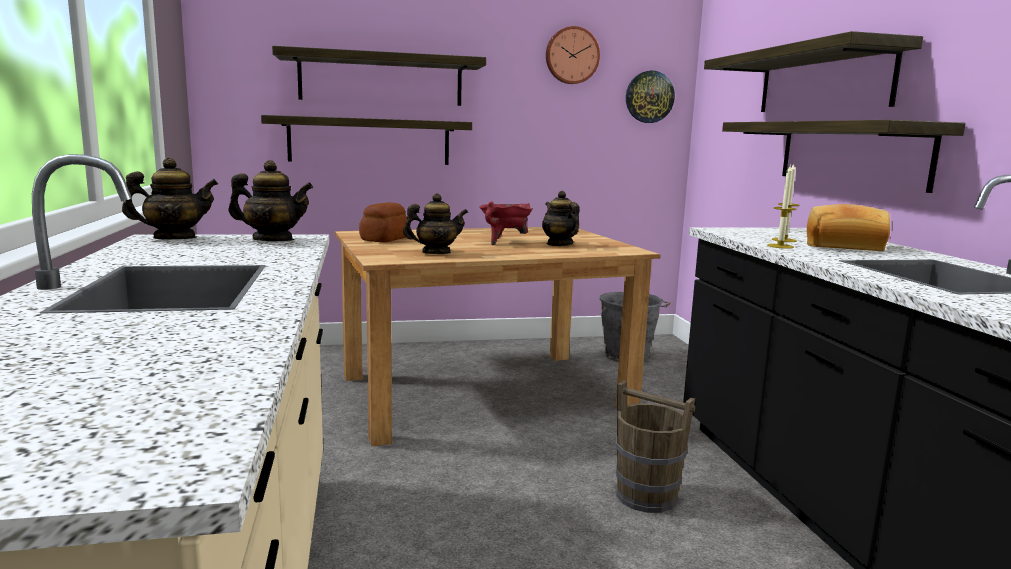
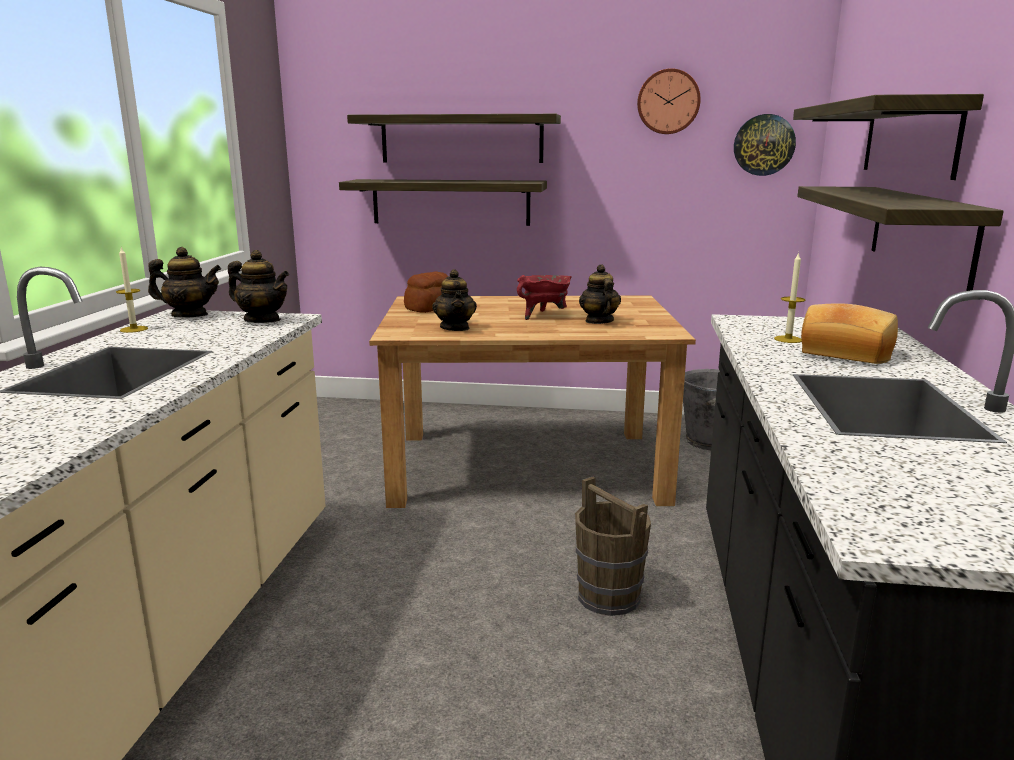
camera: 20 degrees right, 5 degrees up
(436, 253) = (455, 328): teapot -> teapot turned 75 degrees clockwise
(780, 246) = (762, 349): candle -> candle (134, 329)

